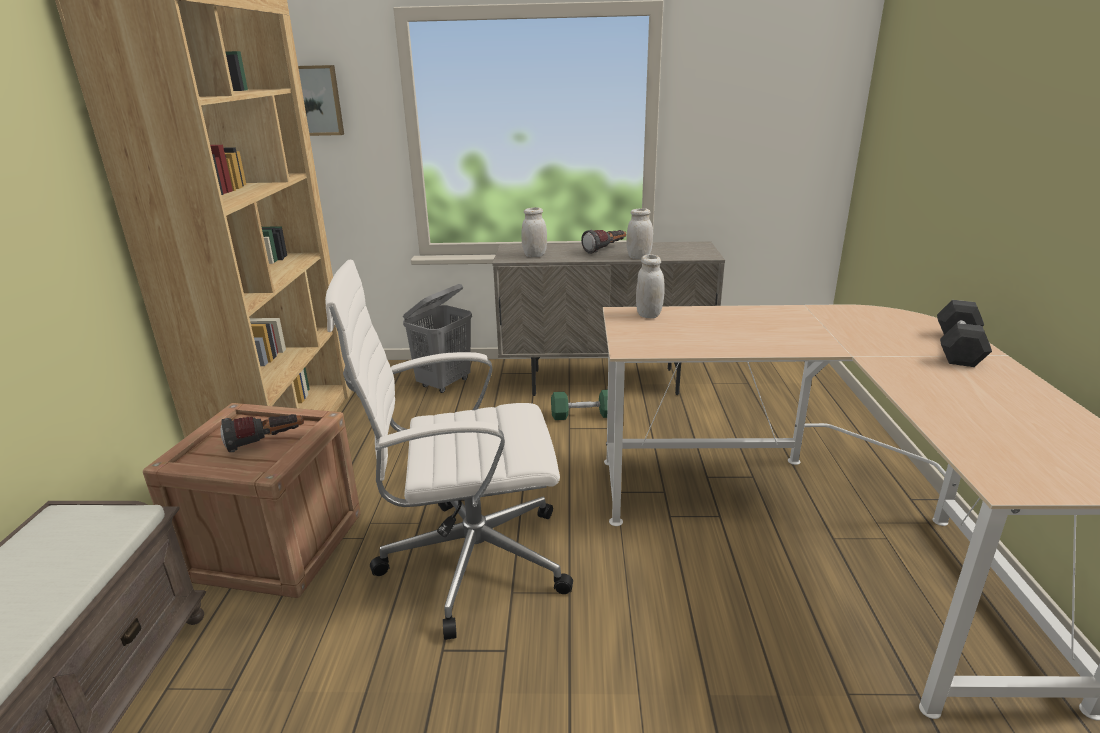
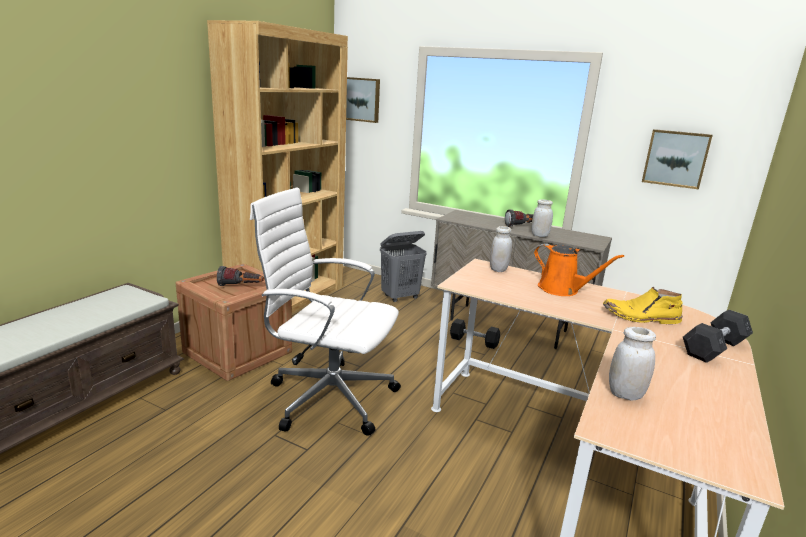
camera: 25 degrees right, 5 degrees down
(534, 255) = (469, 220): white jar -> white jar (625, 394)
(583, 415) = (474, 341): green dumbbell -> grey dumbbell
(745, 322) = (562, 290): none -> orange watering can
(765, 130) = (675, 158): none -> picture
(857, 333) = (640, 317): none -> yellow boot

